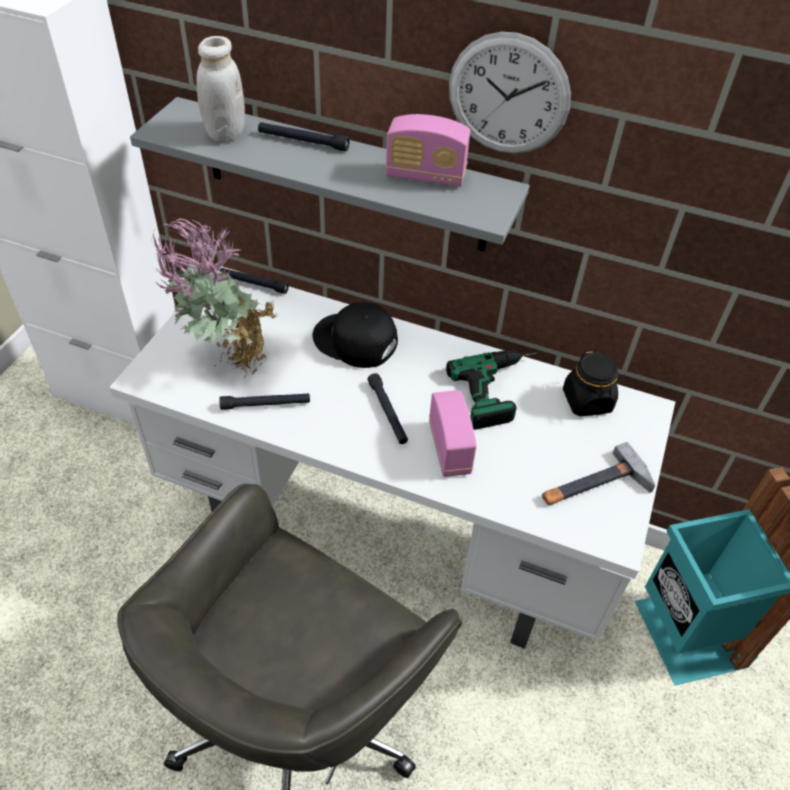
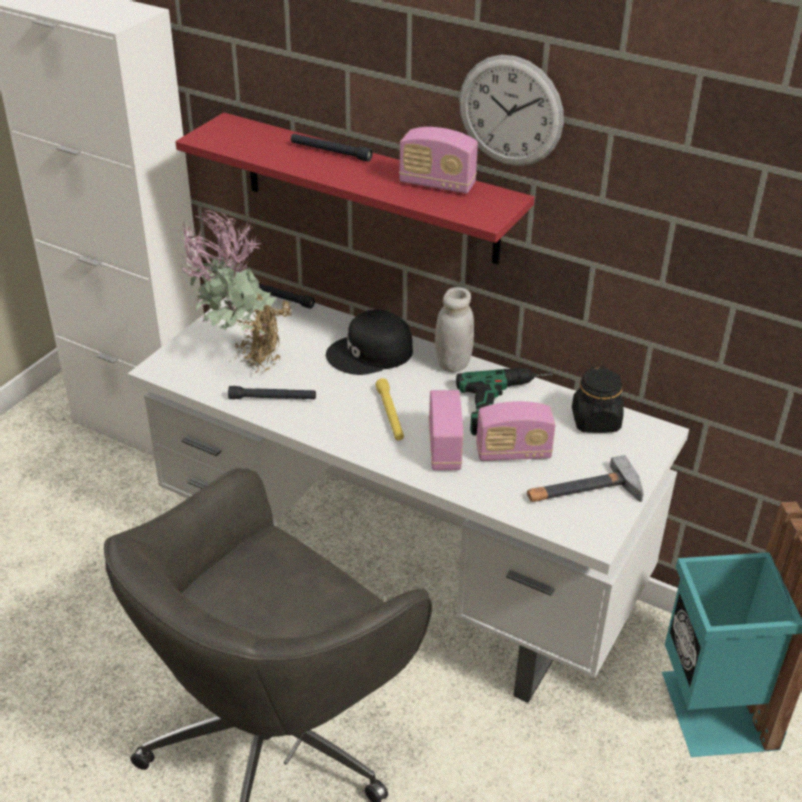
camera: 10 degrees right, 10 degrees down
(225, 133) = (261, 142): white jar -> white jar (453, 363)
(344, 176) = (369, 188): grey shelf -> red shelf
(355, 341) = (371, 353): black cap -> black cap turned 60 degrees counterclockwise
(387, 413) = (390, 414): black flashlight -> yellow flashlight
(517, 447) = (513, 453): none -> radio

